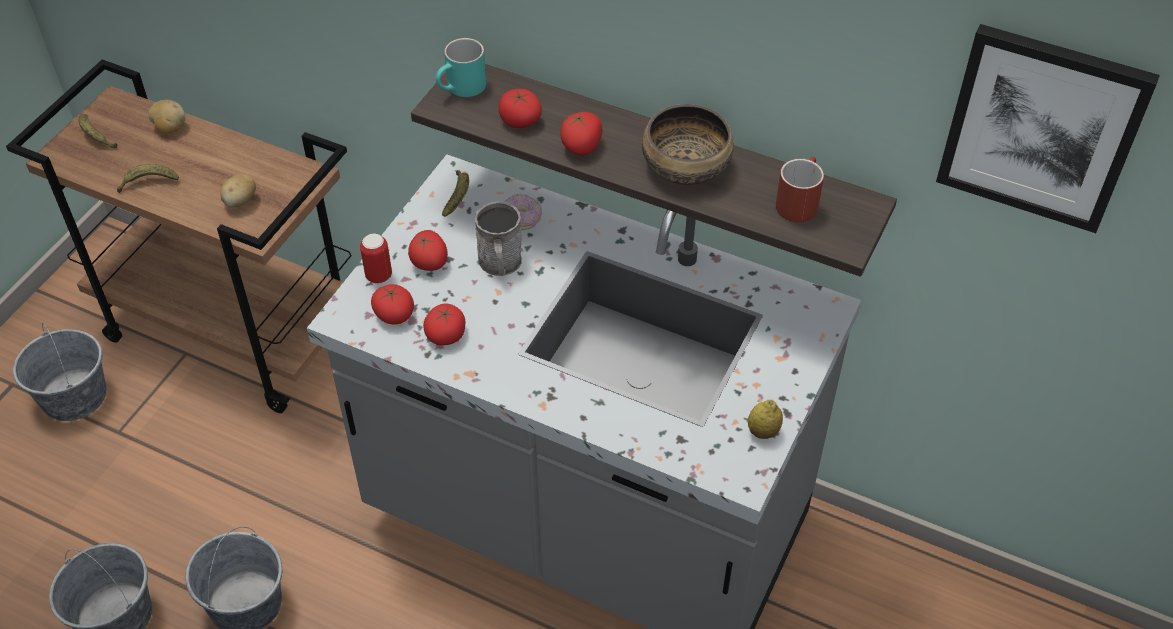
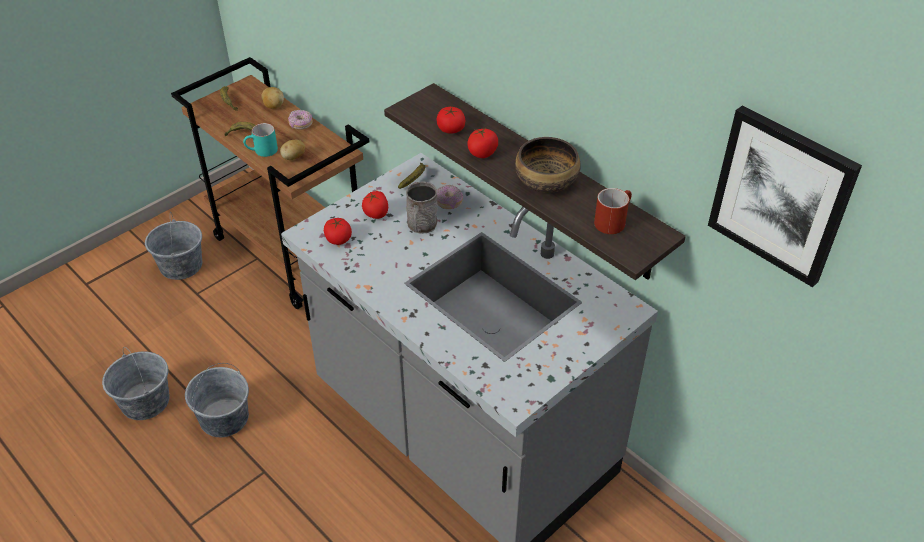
camera: 20 degrees right, 5 degrees down
(226, 147) = (300, 124): none -> donut
(379, 276) = (340, 214): can -> none
(446, 334) = (364, 259): tomato -> none
(461, 89) = (423, 102): turquoise mug -> turquoise mug (262, 151)
(763, 431) = (544, 376): lemon -> none

